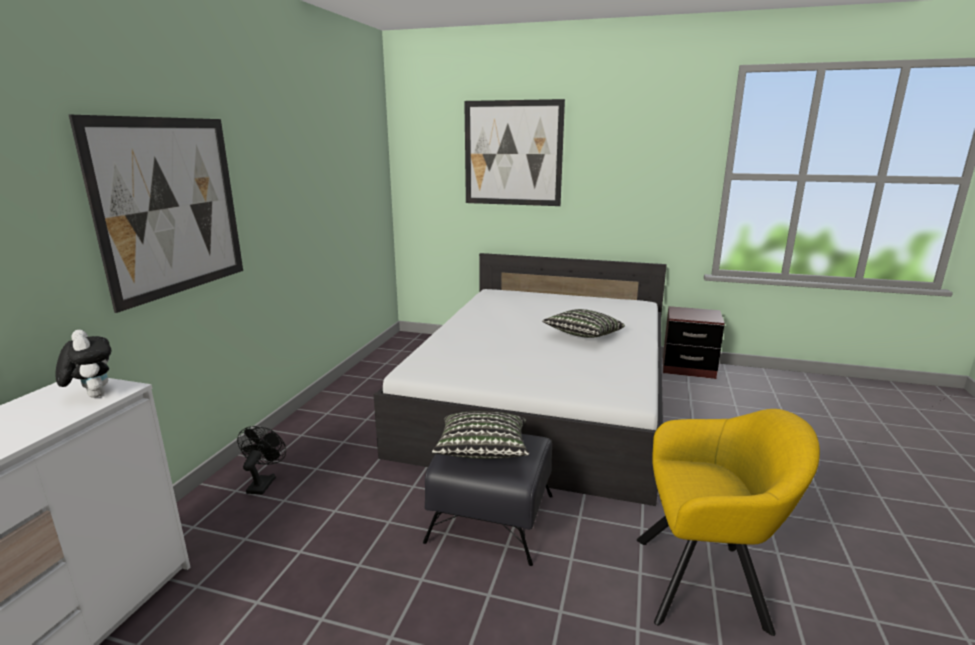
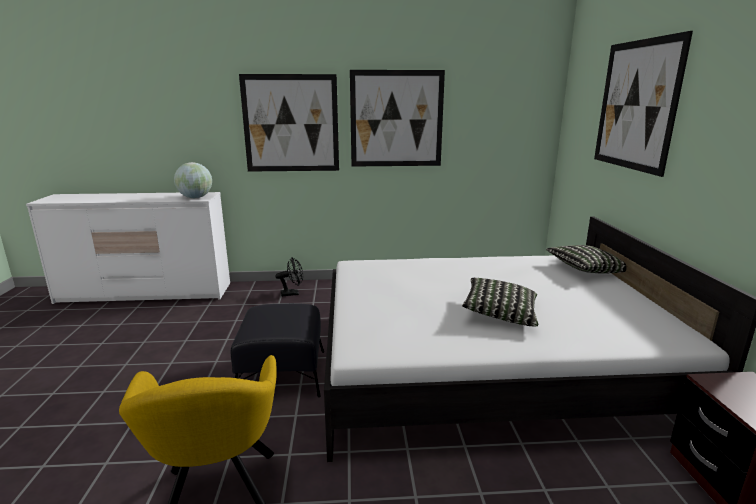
camera: 70 degrees right, 0 degrees up
(92, 395) = (195, 198): plush toy -> globe
(287, 183) = (396, 119): none -> picture
(482, 452) = (269, 316): pillow -> pillow (585, 270)

